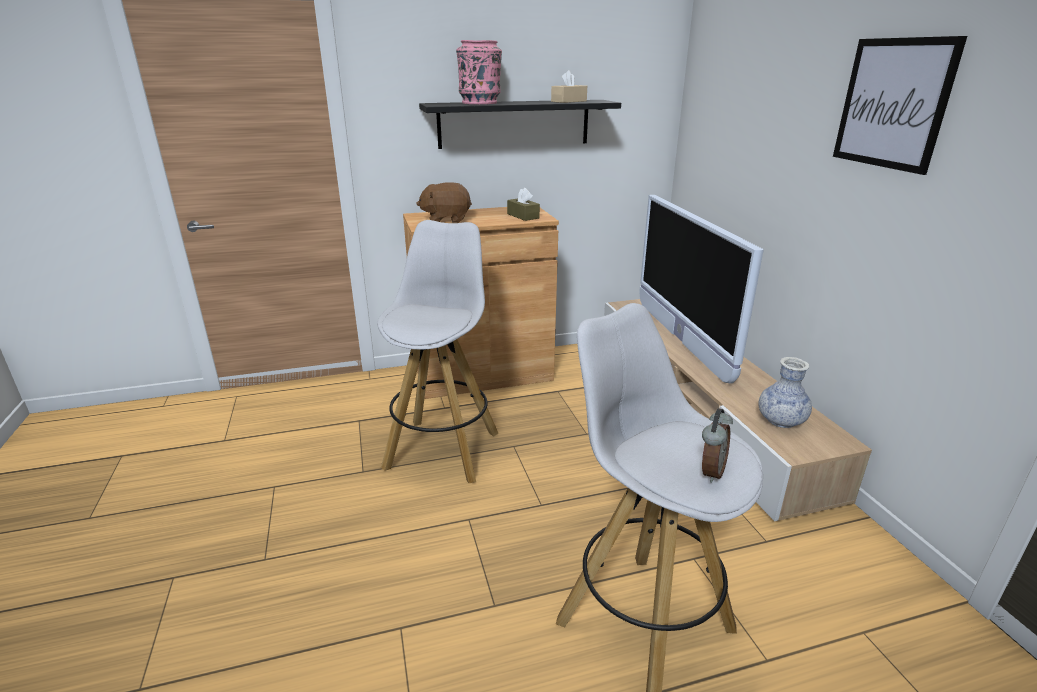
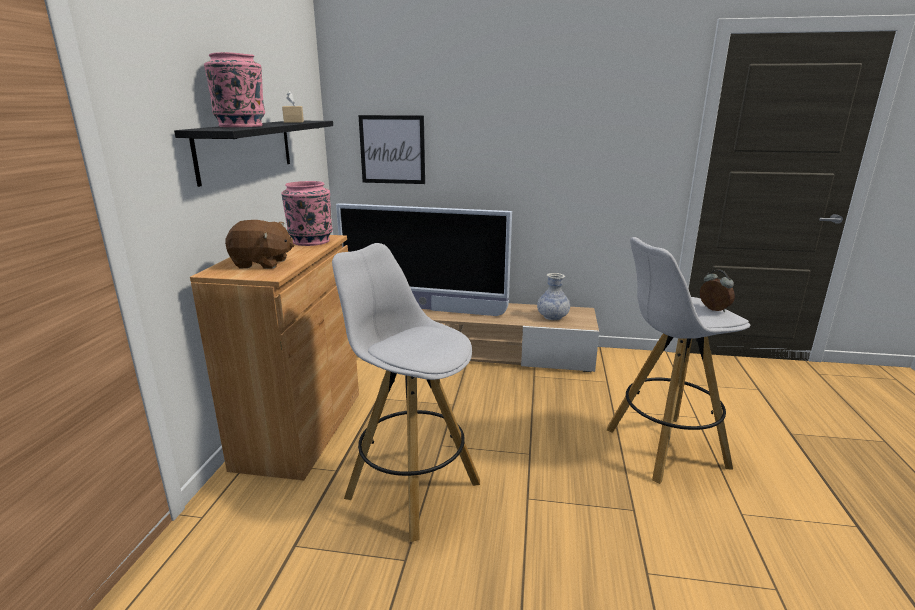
camera: 65 degrees left, 5 degrees down
(446, 219) = (262, 264): brown plush toy -> brown plush toy turned 105 degrees counterclockwise
(523, 216) = (310, 241): brown tissue box -> pink vase
(892, 104) = (555, 107): picture -> picture (392, 149)

